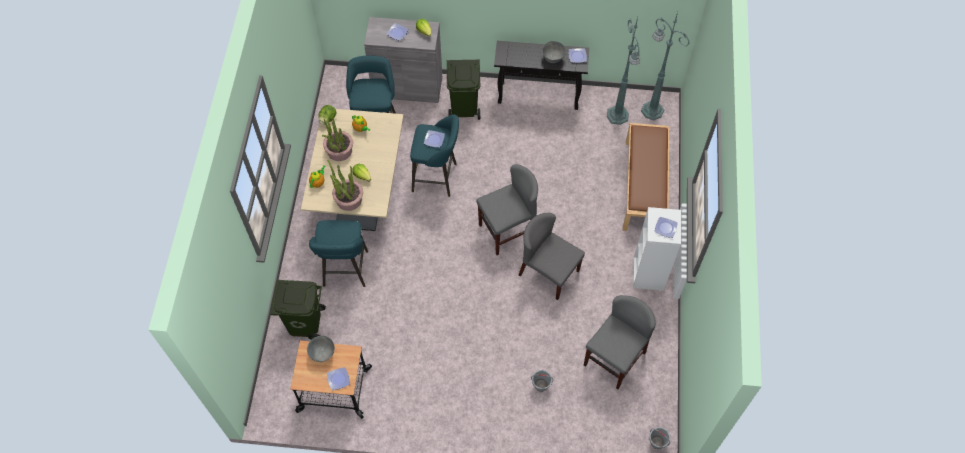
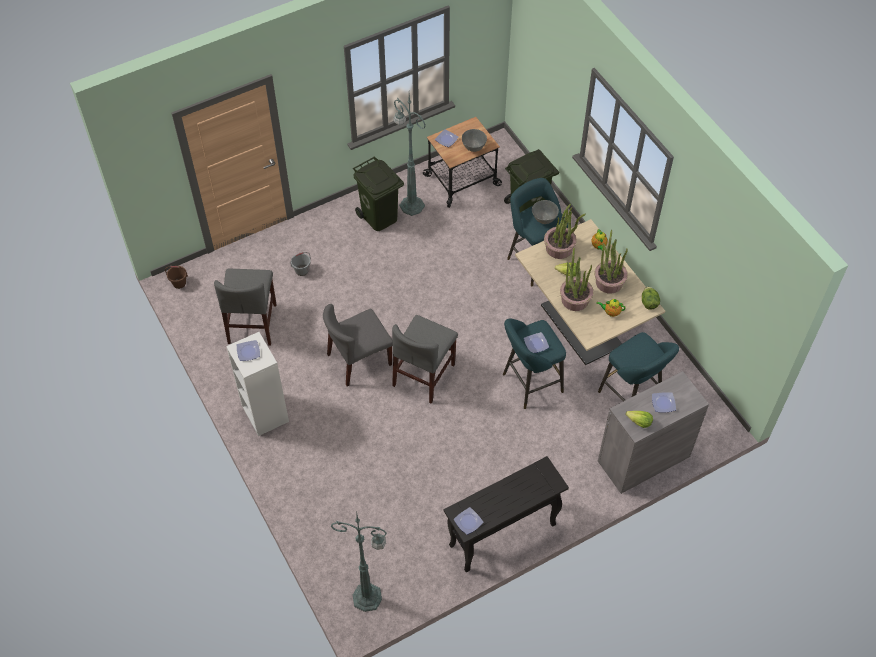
camera: 145 degrees right, 5 degrees down
(376, 153) = (575, 299): none -> potted plant
(464, 108) = (566, 472): green trash can -> green trash can (379, 217)
(548, 272) = (359, 360): grey chair -> grey chair turned 150 degrees clockwise
(552, 58) = (492, 502): grey bowl -> grey bowl (544, 219)
(617, 116) = (400, 565): green floor lamp -> green floor lamp (411, 205)
(644, 187) = (321, 498): brown bench -> none
(657, 442) = (179, 283): grey bucket -> brown bucket

